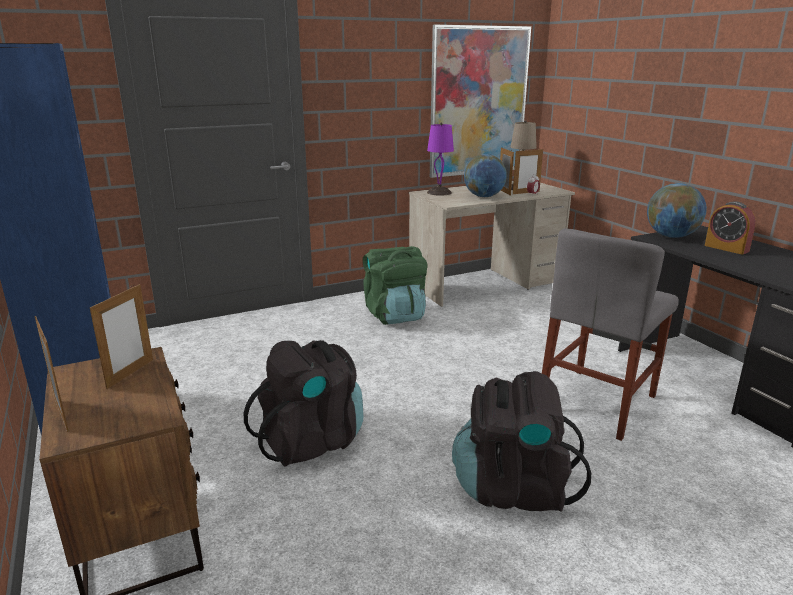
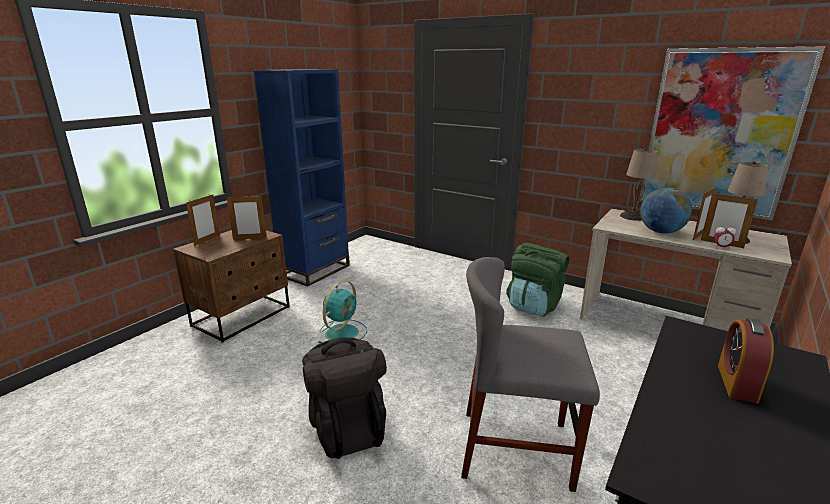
camera: 60 degrees right, 0 degrees up
(312, 441) = (343, 332): black backpack -> turquoise fan
(439, 192) = (633, 216): purple table lamp -> beige table lamp
(671, 236) = (715, 339): globe -> none

